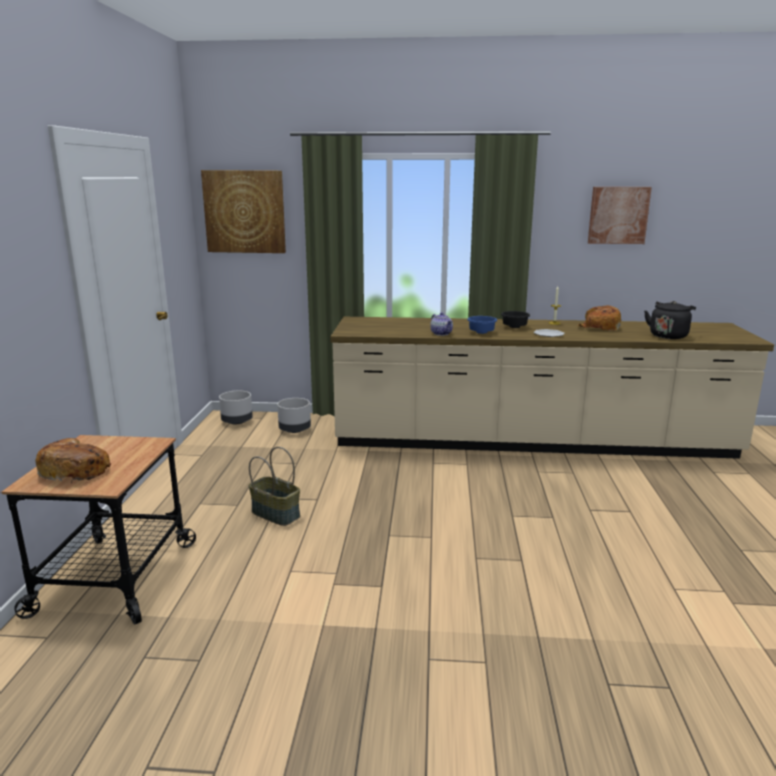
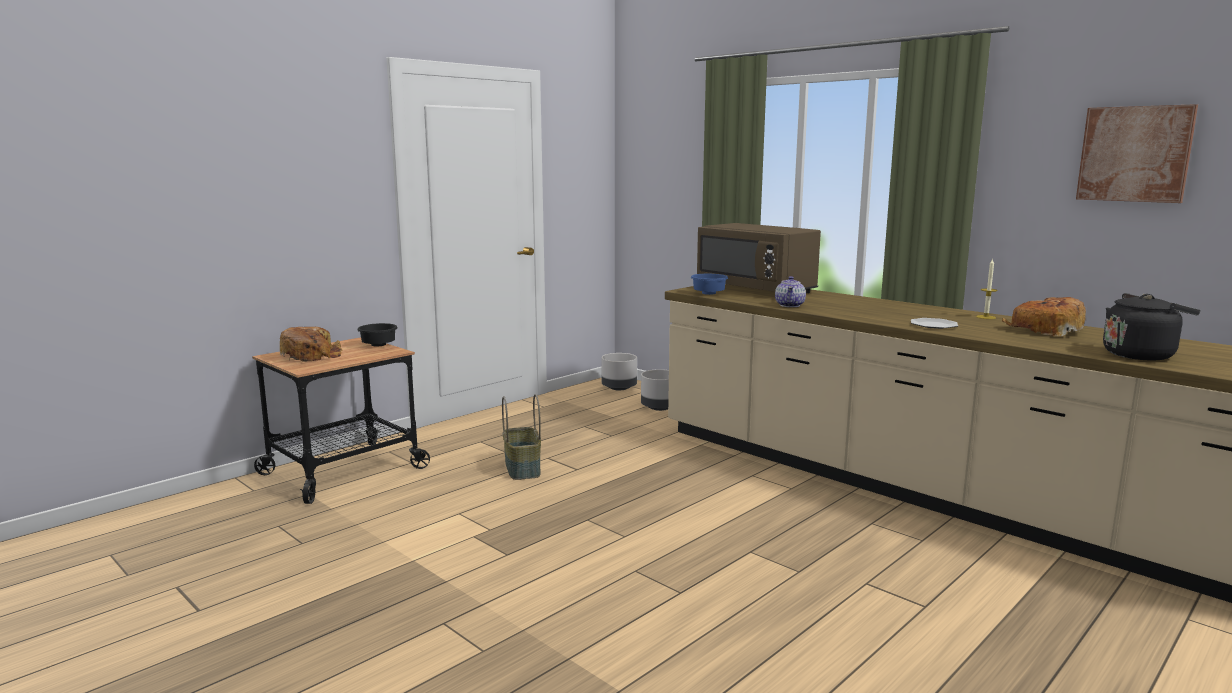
camera: 40 degrees right, 5 degrees down
(244, 212) = (657, 151): picture -> none
(385, 323) = (756, 289): none -> brown microwave
(480, 332) = (843, 311): blue bowl -> blue bowl (708, 294)
(514, 327) = (908, 313): black bowl -> black bowl (377, 345)

